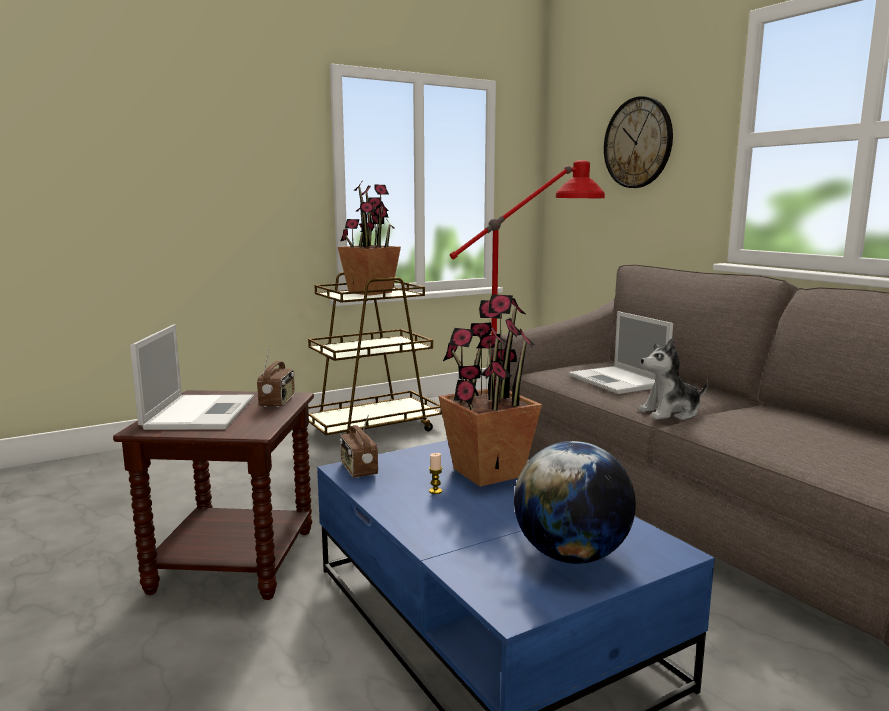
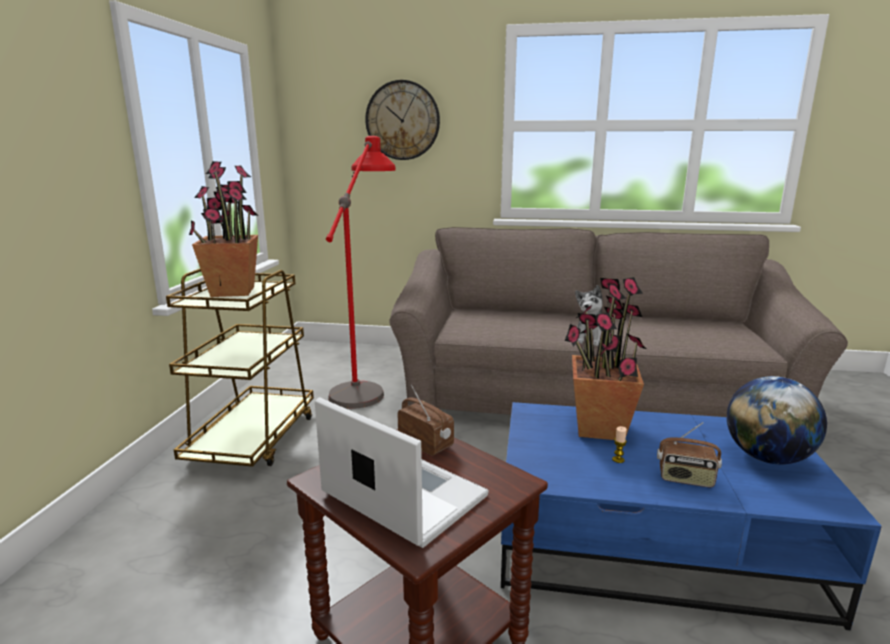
camera: 50 degrees left, 5 degrees up
(358, 470) = (537, 474): radio -> radio (685, 479)
(618, 381) = (516, 324): laptop -> none

